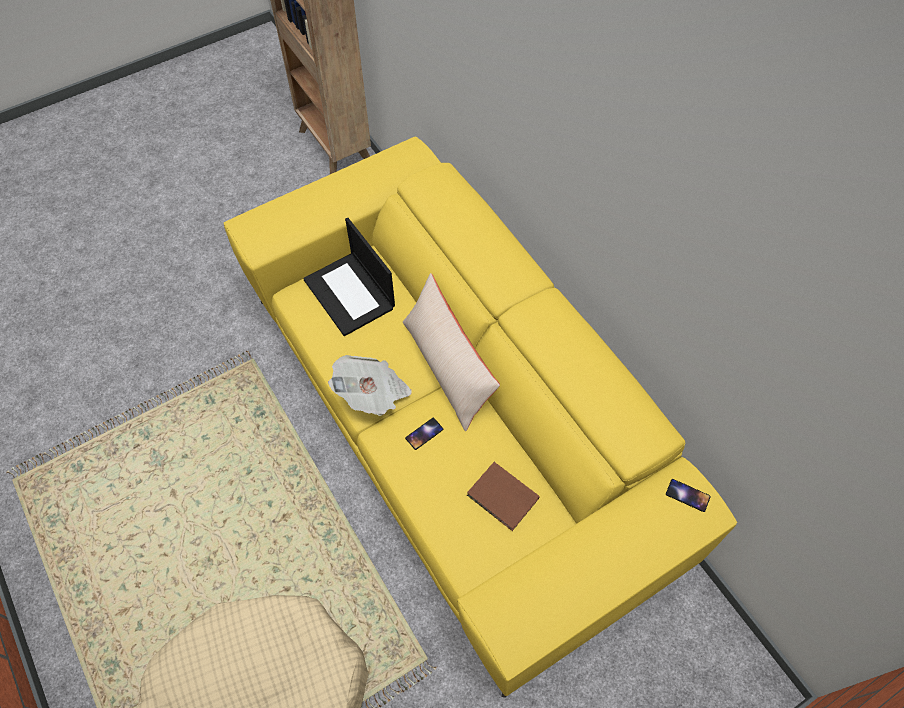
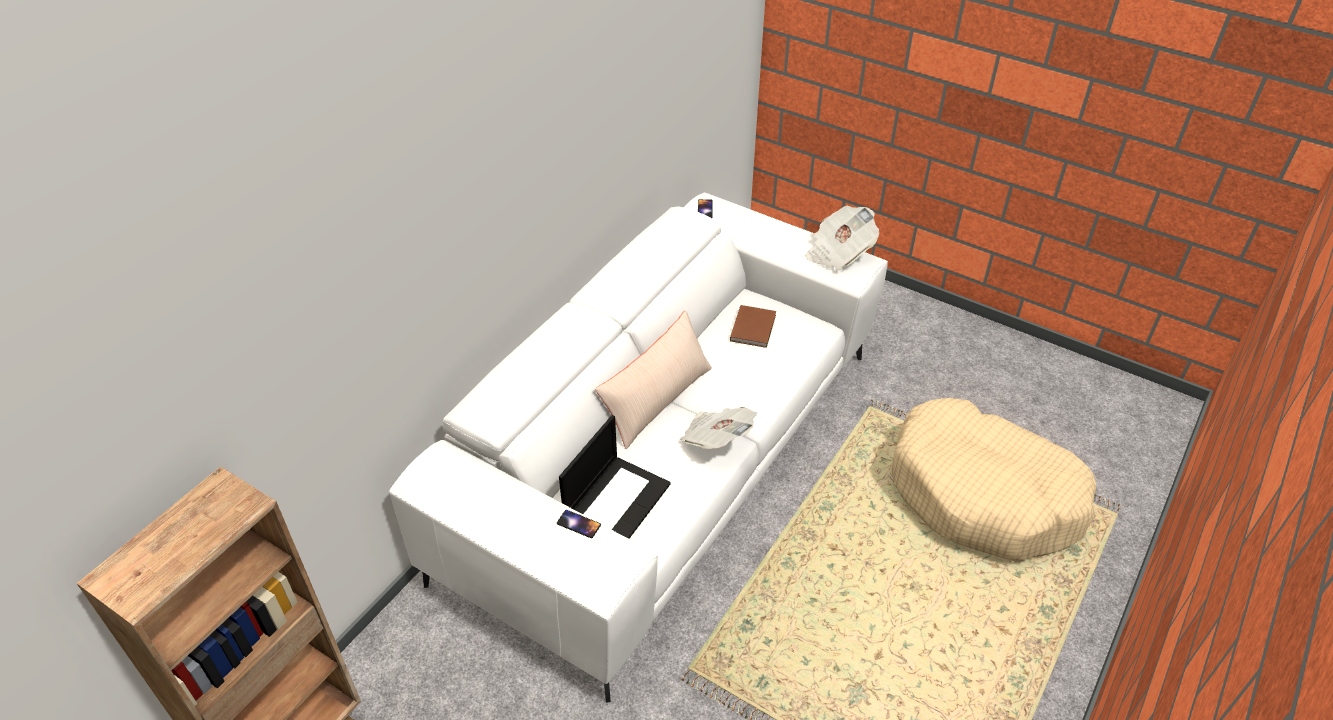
camera: 115 degrees left, 15 degrees down
(424, 434) = (731, 391): phone -> phone (578, 524)
(453, 424) = (664, 461): yellow sofa -> white sofa
(538, 613) = (839, 252): none -> newspaper

